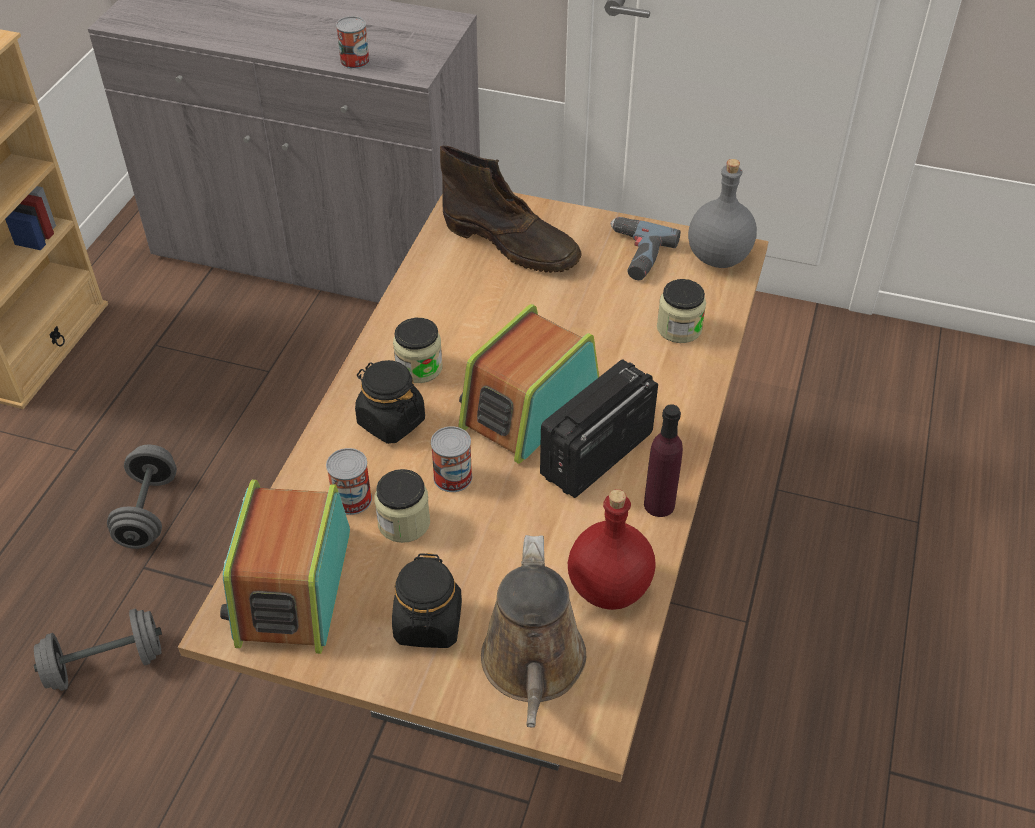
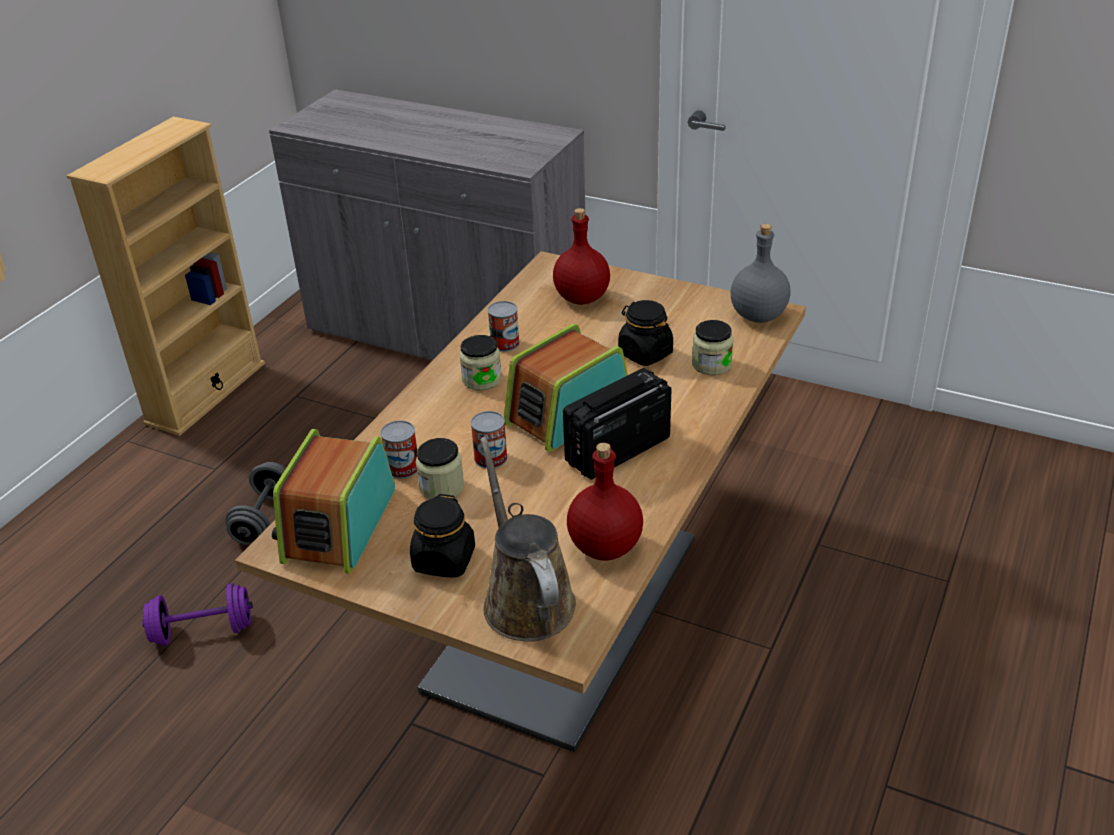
camera: 10 degrees right, 10 degrees down
(105, 664) = (203, 631): grey dumbbell -> purple dumbbell
(355, 61) = (475, 157): can -> can (505, 343)
(390, 421) = (448, 415): black jar -> black jar (645, 353)
(512, 244) = (581, 297): brown boot -> red bottle
(533, 667) = (525, 599): brown watering can -> brown watering can turned 150 degrees clockwise
(634, 254) = (685, 310): power drill -> none
(659, 505) = (663, 490): purple bottle -> none

